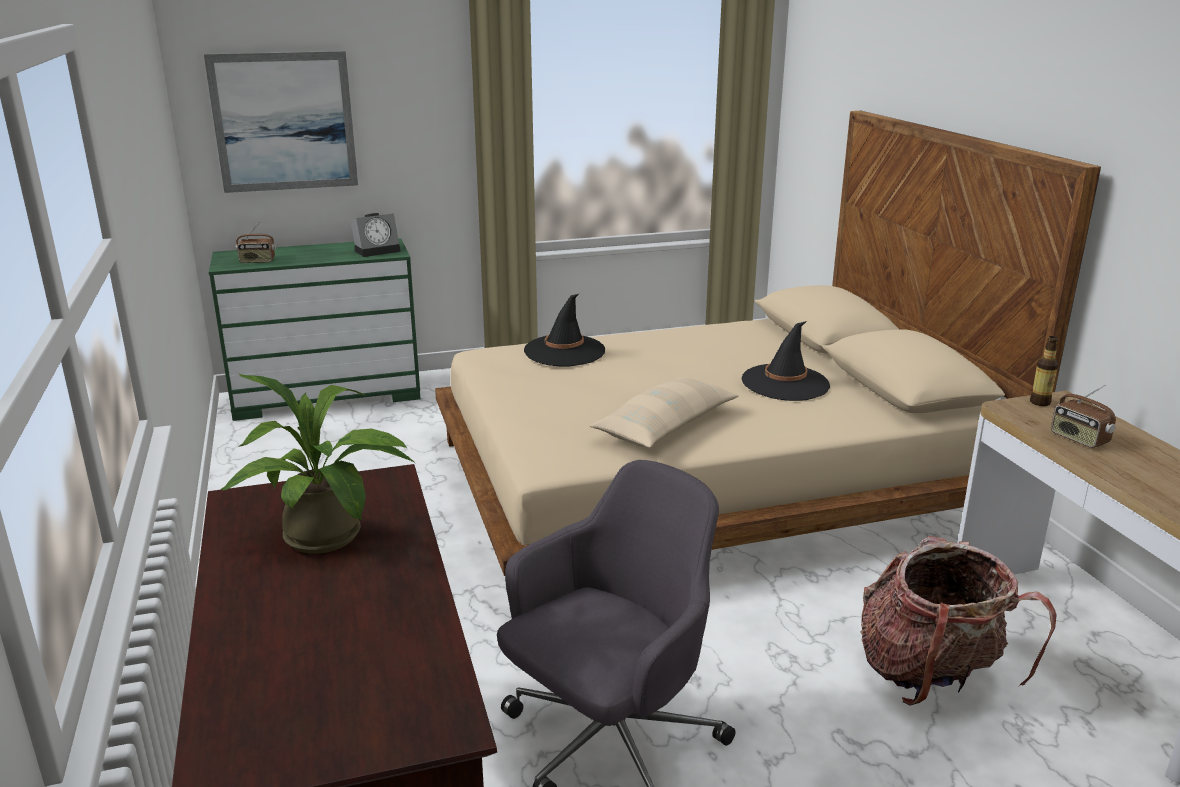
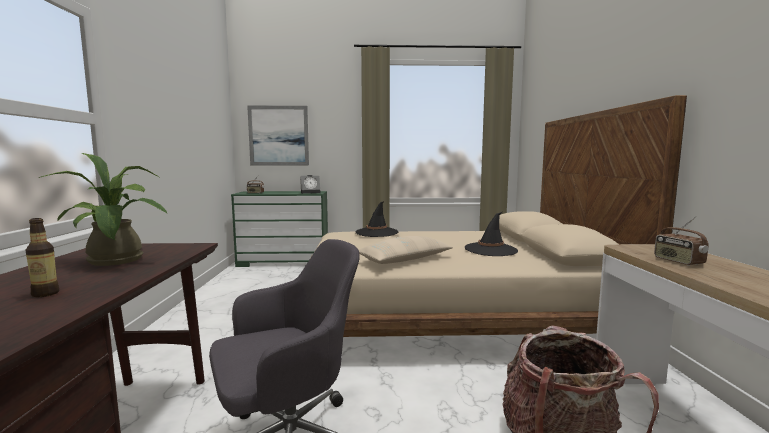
camera: 15 degrees right, 15 degrees down
(1040, 402) = (650, 246): bottle -> bottle (45, 294)

